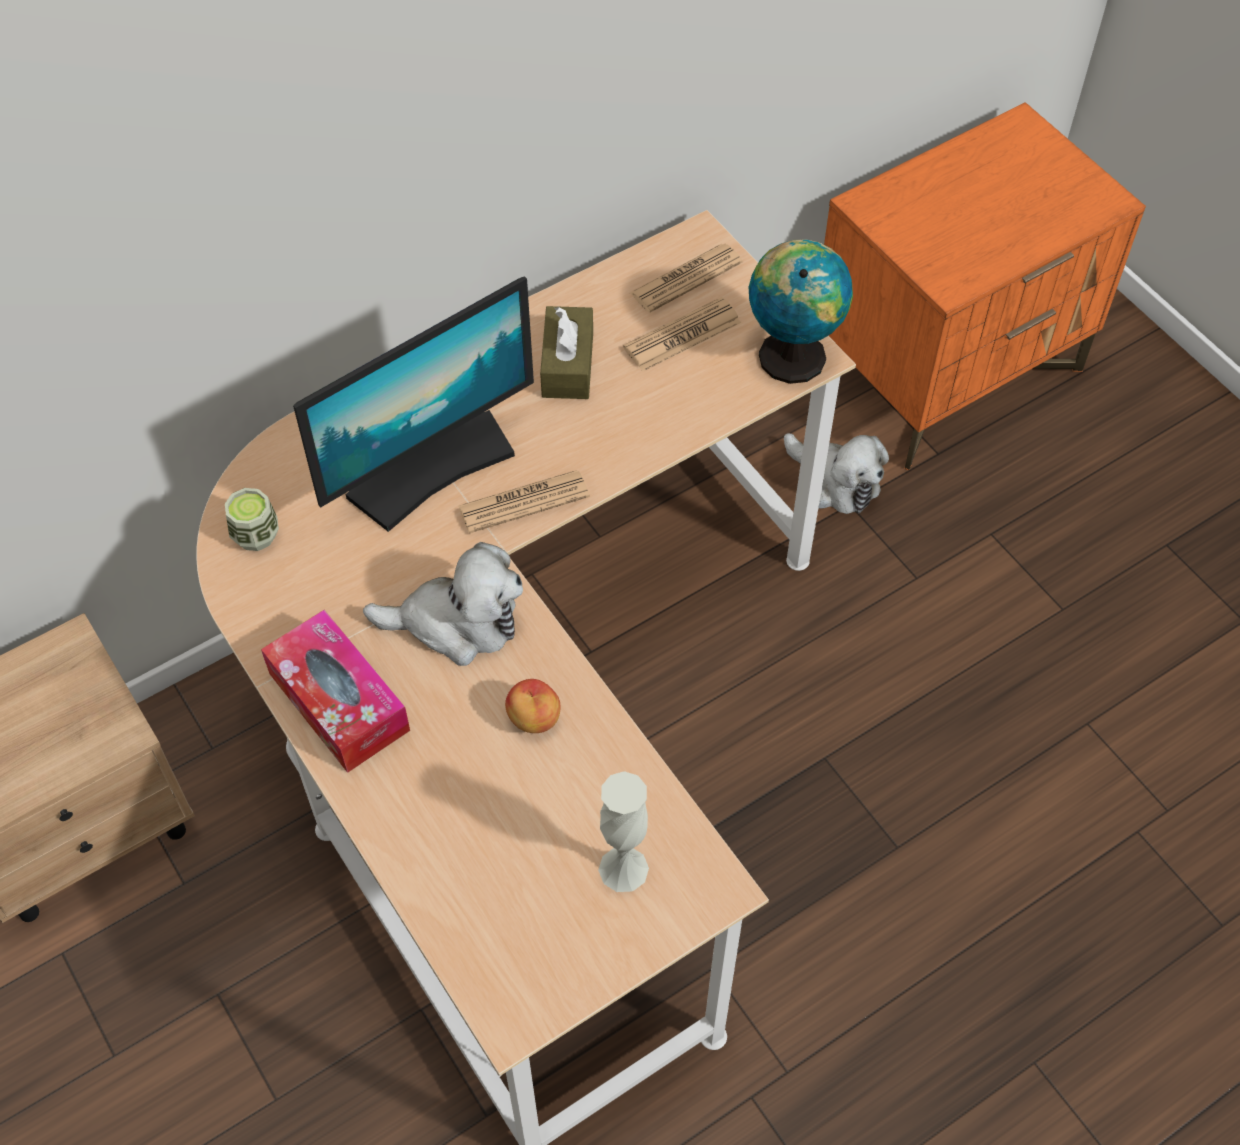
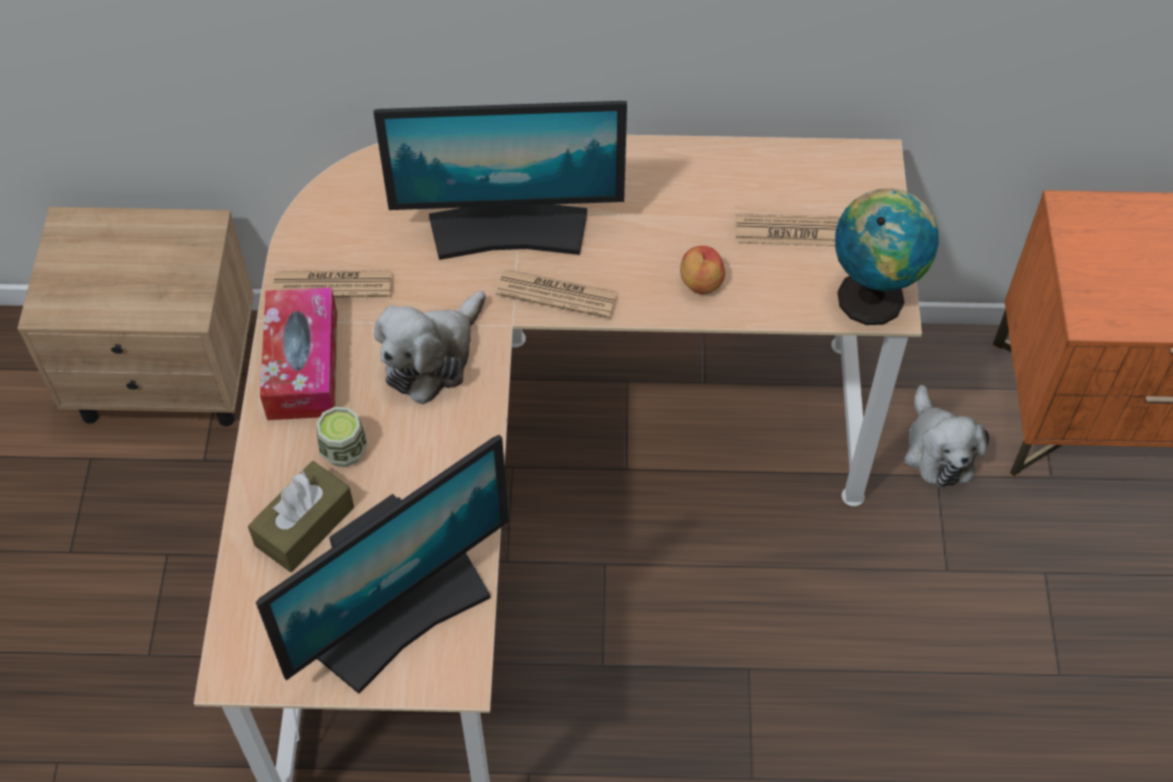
camera: 35 degrees right, 0 degrees up
(256, 535) = (344, 209): cup -> cup (344, 451)
(457, 622) = (432, 357): plush toy -> plush toy turned 90 degrees clockwise
(533, 719) = (428, 463): apple -> apple (700, 283)
(567, 365) = (680, 206): brown tissue box -> brown tissue box (304, 526)
(623, 869) = (401, 615): white vase -> monitor
(686, 278) = (834, 187): newspaper -> newspaper (333, 285)

